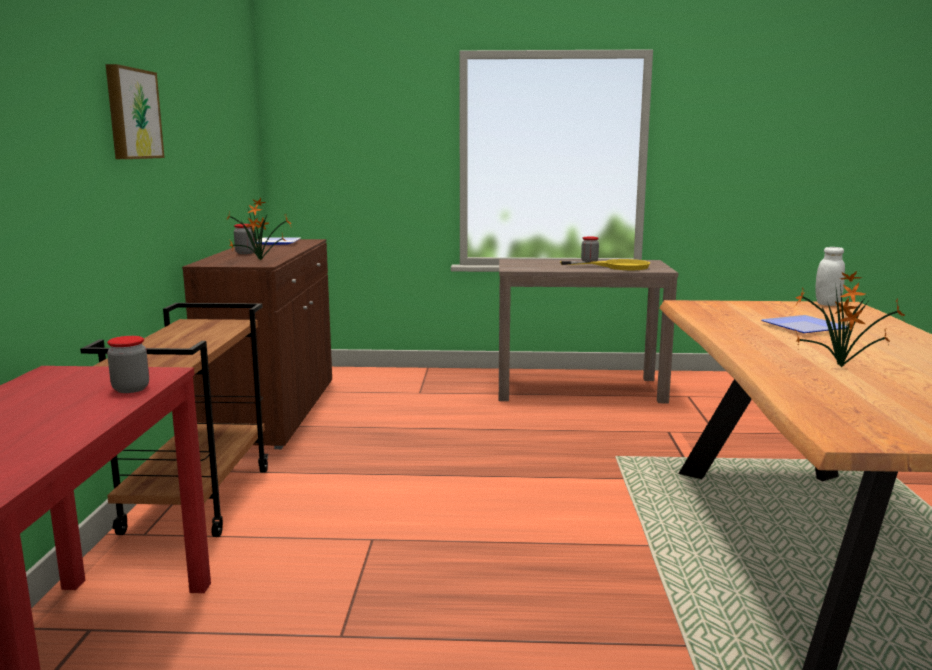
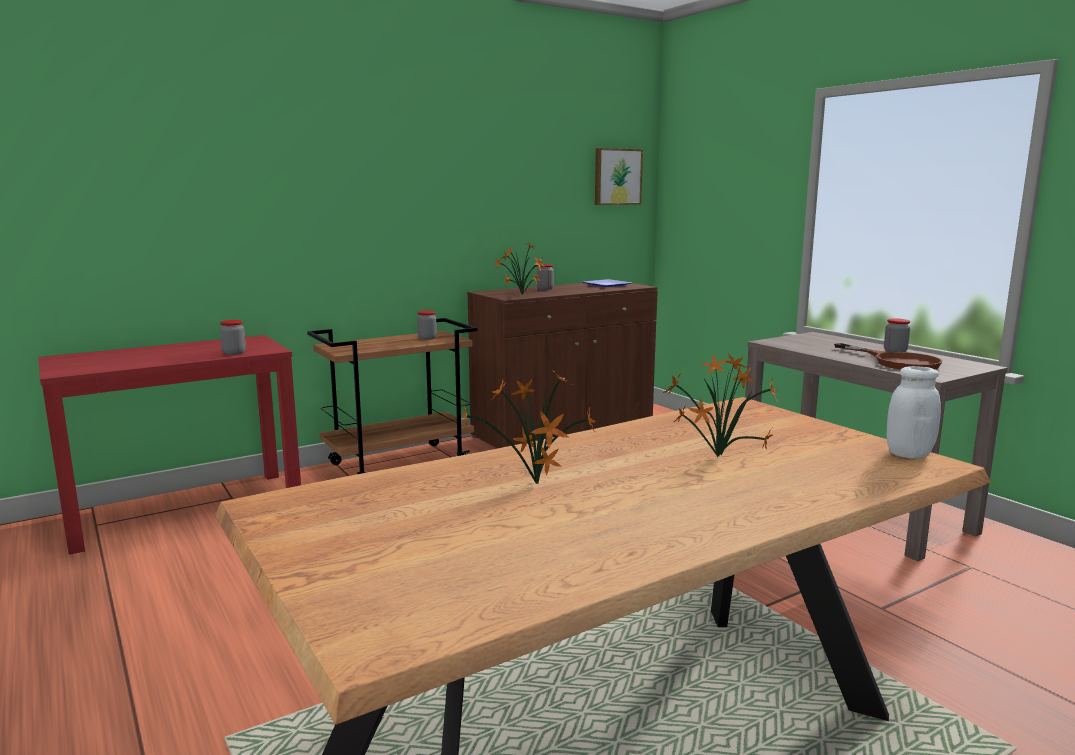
camera: 55 degrees right, 0 degrees up
(131, 114) = (412, 174): picture -> picture (616, 177)
(204, 328) = (427, 338): none -> jar
(617, 267) = (897, 362): yellow frying pan -> brown frying pan
(804, 328) = (715, 456): plate -> potted plant

